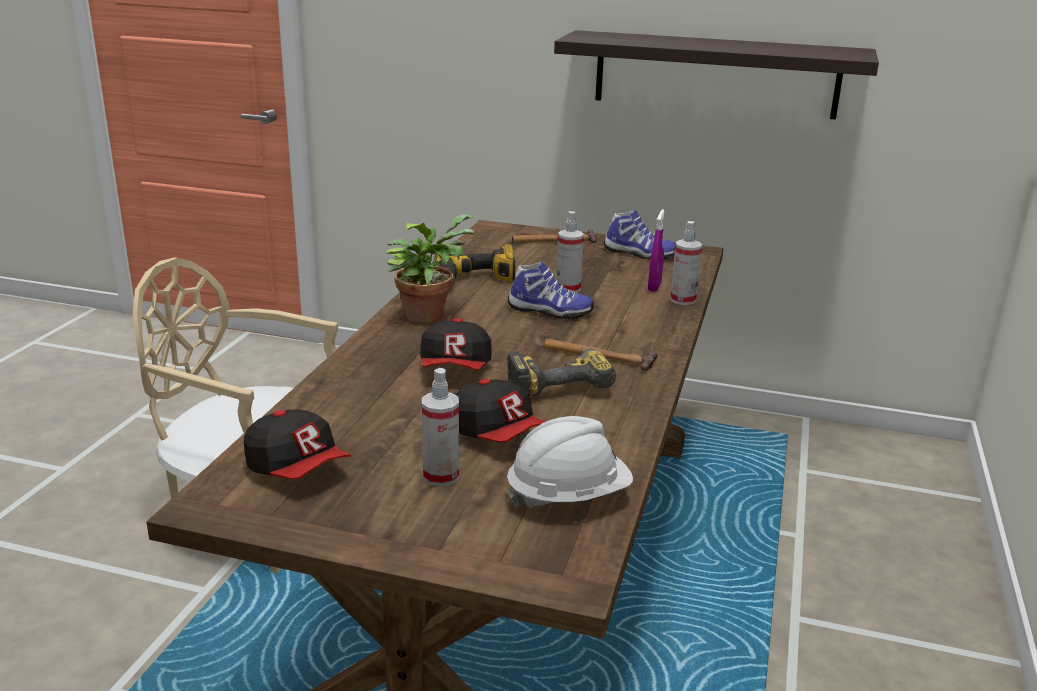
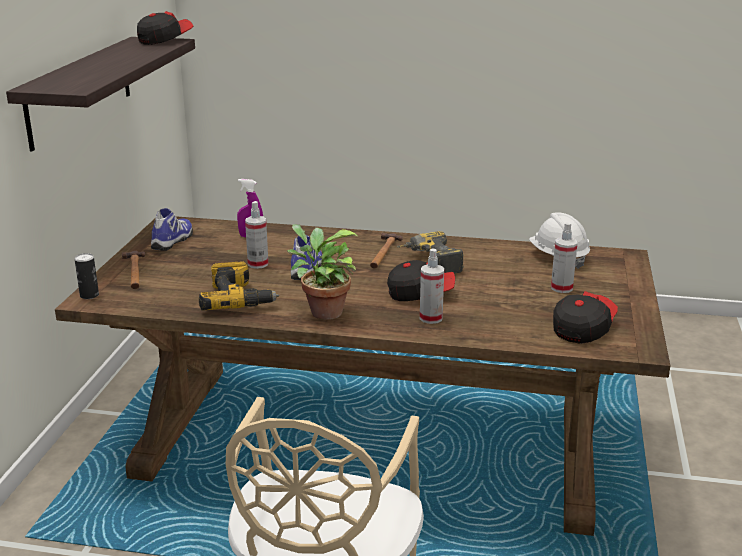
camera: 95 degrees left, 0 degrees up
(498, 434) = (505, 276): cap -> cap (164, 40)
(502, 228) = (89, 295): none -> can
(683, 300) = (276, 229): spray bottle -> spray bottle (431, 318)

